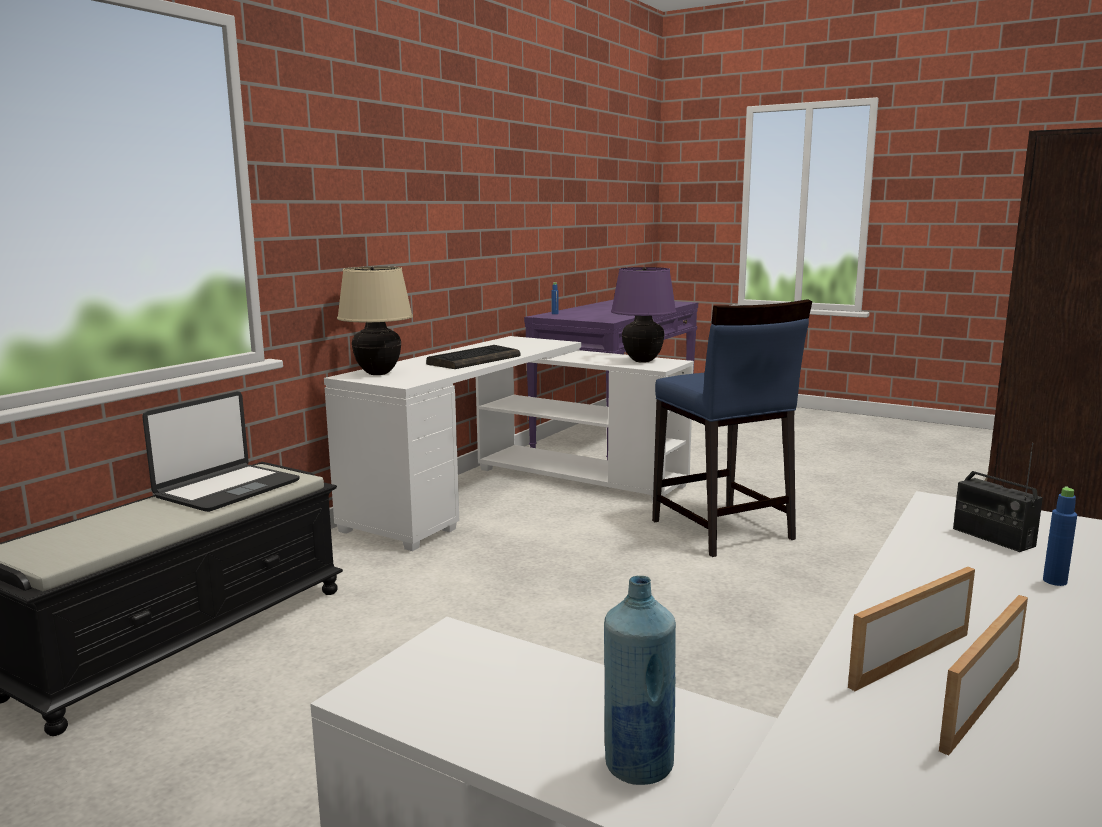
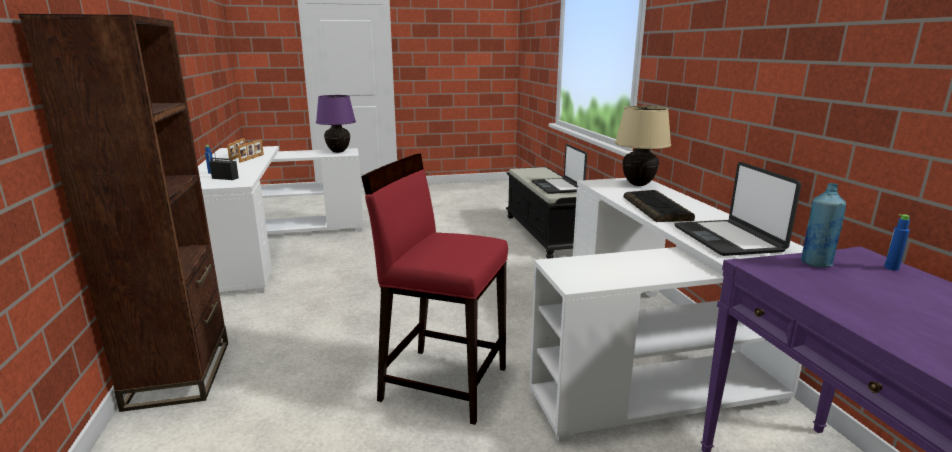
camera: 135 degrees right, 5 degrees up
(522, 345) = (728, 239): none -> laptop
(637, 766) = (296, 153): blue bottle -> blue bottle (816, 263)
(642, 361) = (602, 273): purple table lamp -> purple table lamp (338, 151)
(721, 530) = (443, 382): blue stool -> red stool

